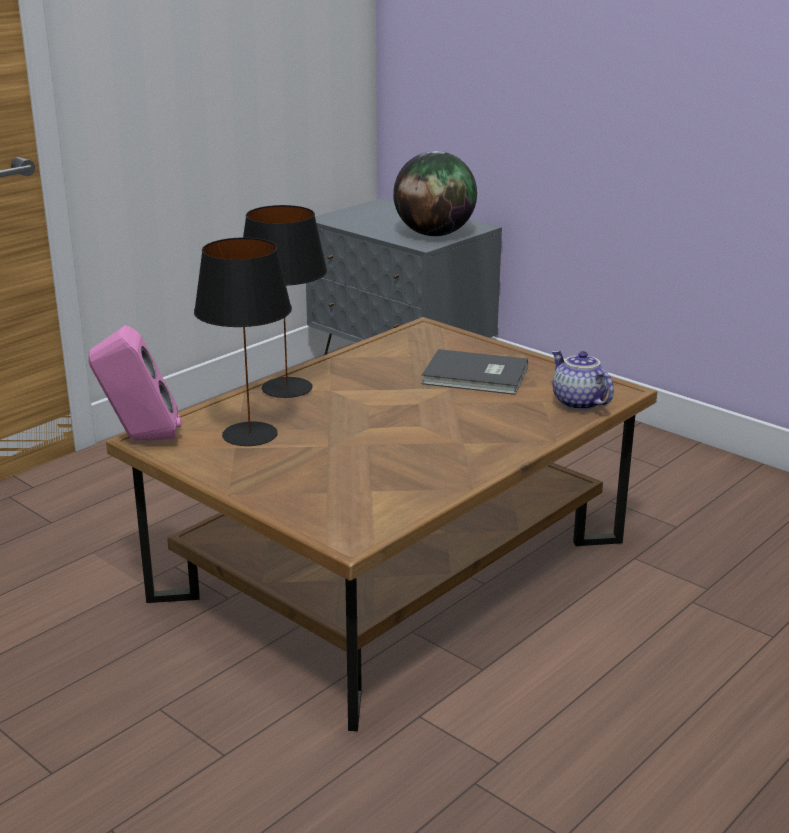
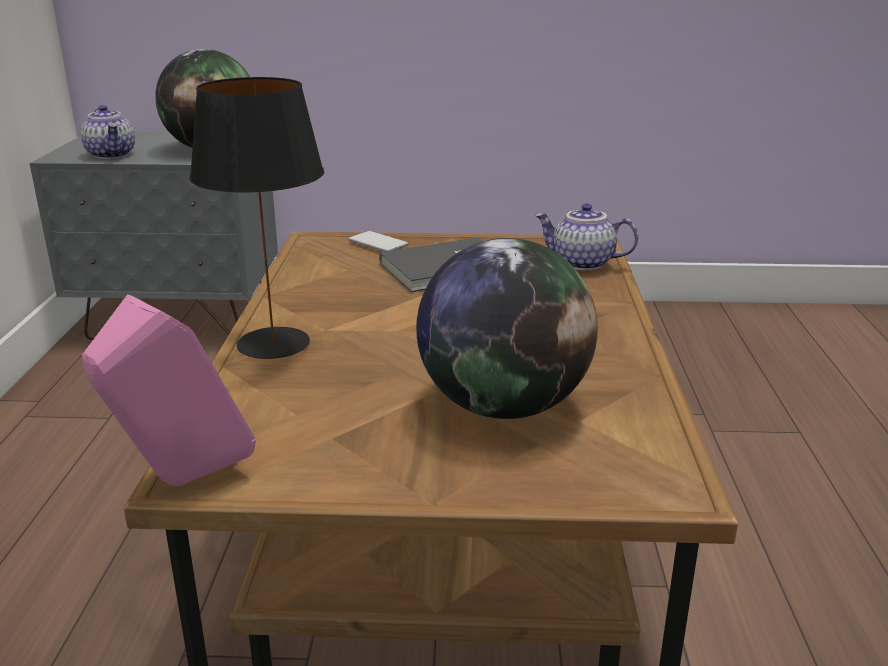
camera: 40 degrees left, 0 degrees up
(248, 434) = (320, 414): black table lamp -> none
(346, 467) = (503, 406): none -> globe
(362, 224) = (112, 154): none -> teapot
(461, 343) = (378, 243): none -> phone

